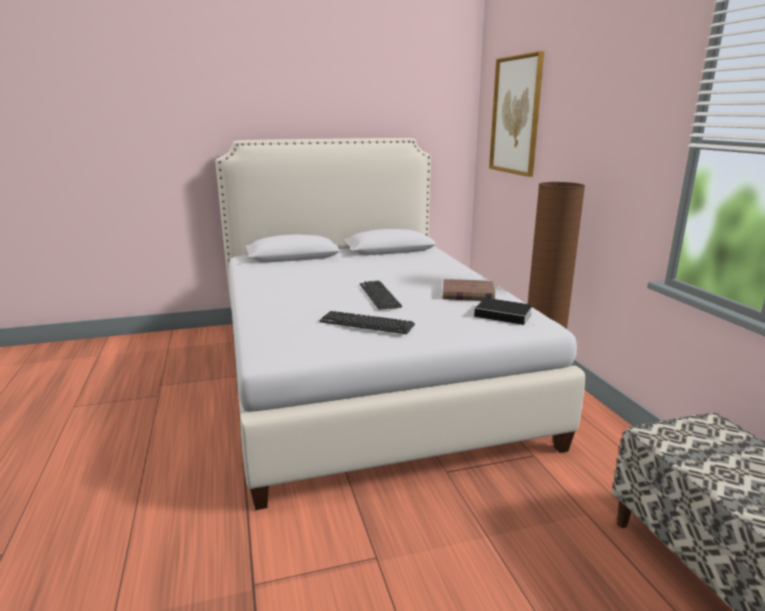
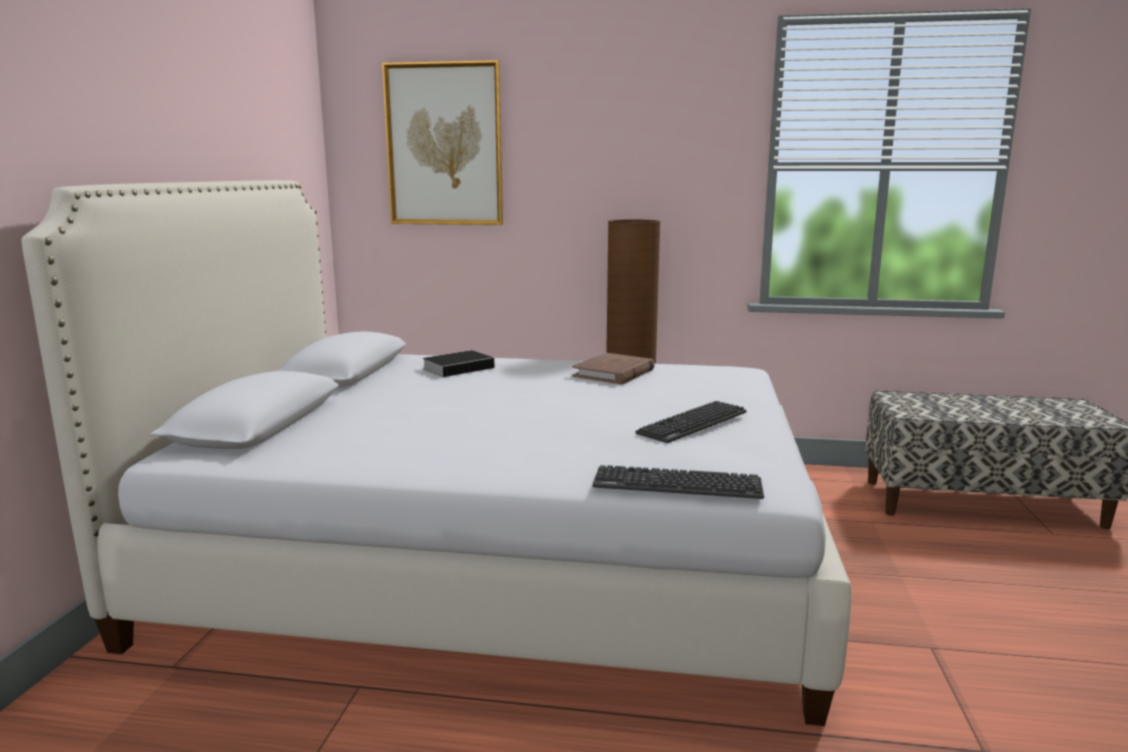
camera: 65 degrees left, 5 degrees down
(379, 295) = (576, 404): keyboard -> keyboard (677, 484)
(505, 315) = (702, 374): book -> book (460, 368)

